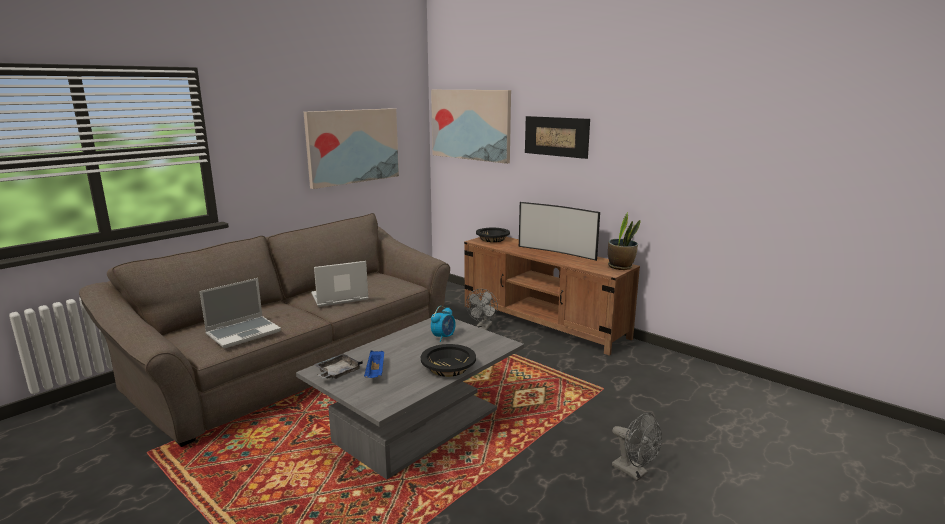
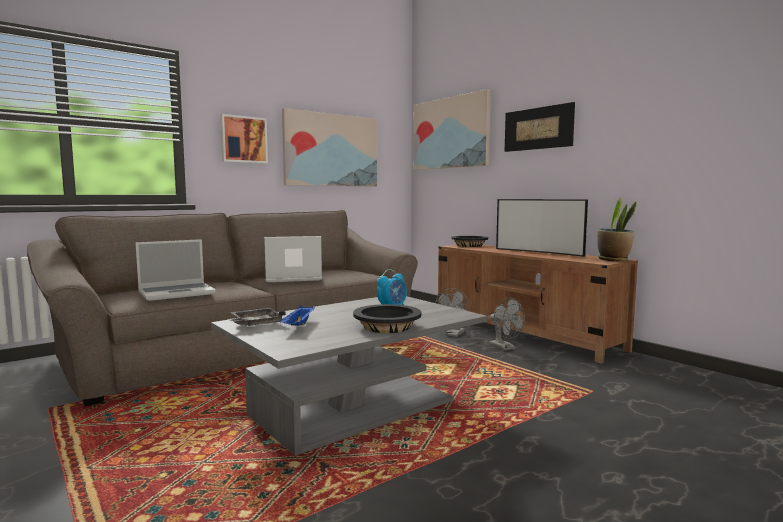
camera: 10 degrees right, 10 degrees down
(268, 149) = (243, 139): none -> picture
(634, 472) = (635, 479): grey fan -> grey fan (505, 348)

